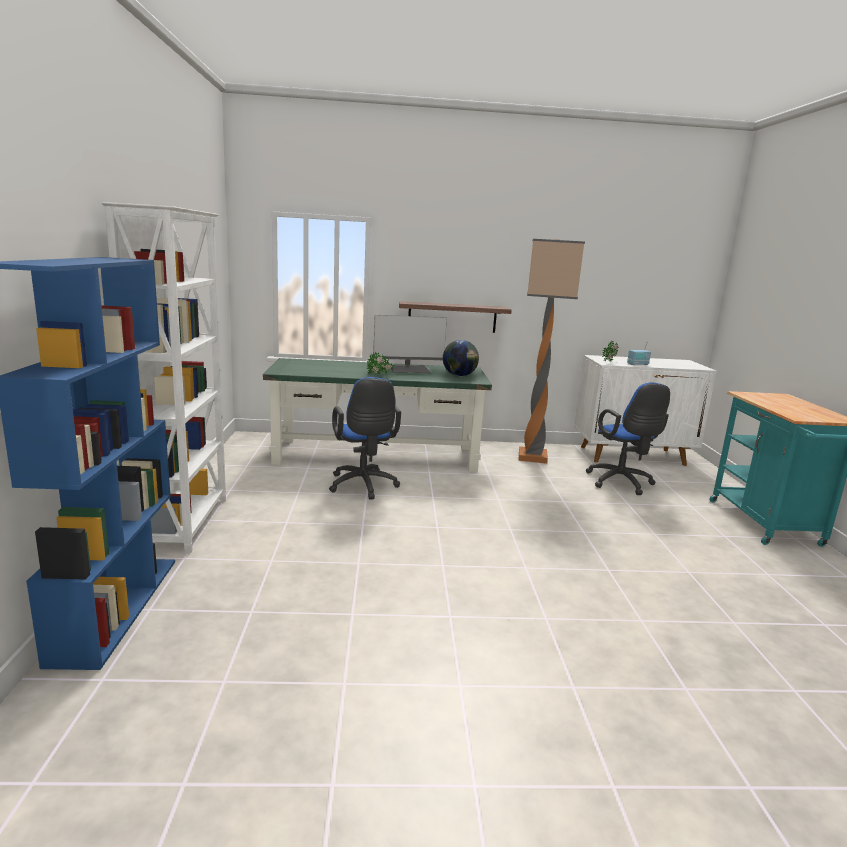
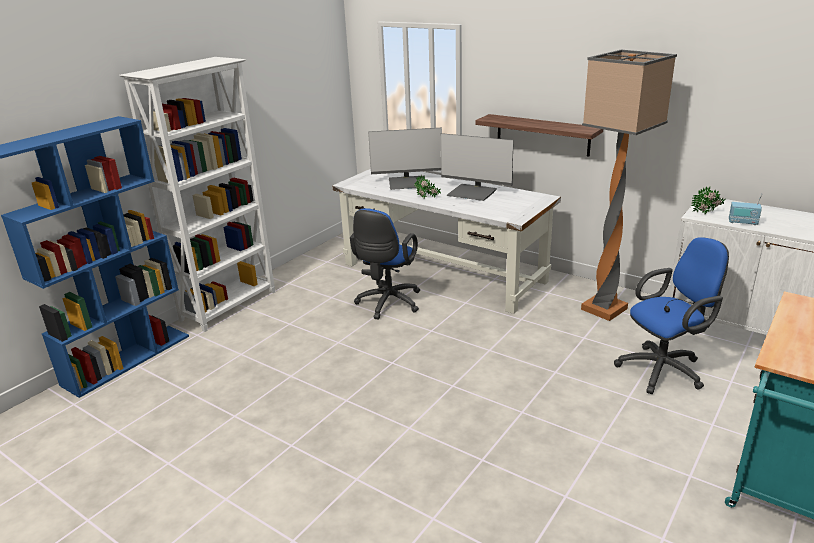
camera: 40 degrees right, 10 degrees up
(338, 368) = (407, 183): none -> monitor
(377, 455) = (444, 272): green desk -> white desk
(459, 375) = (510, 207): globe -> none
(621, 483) = (664, 369): blue office chair -> blue office chair turned 135 degrees counterclockwise

